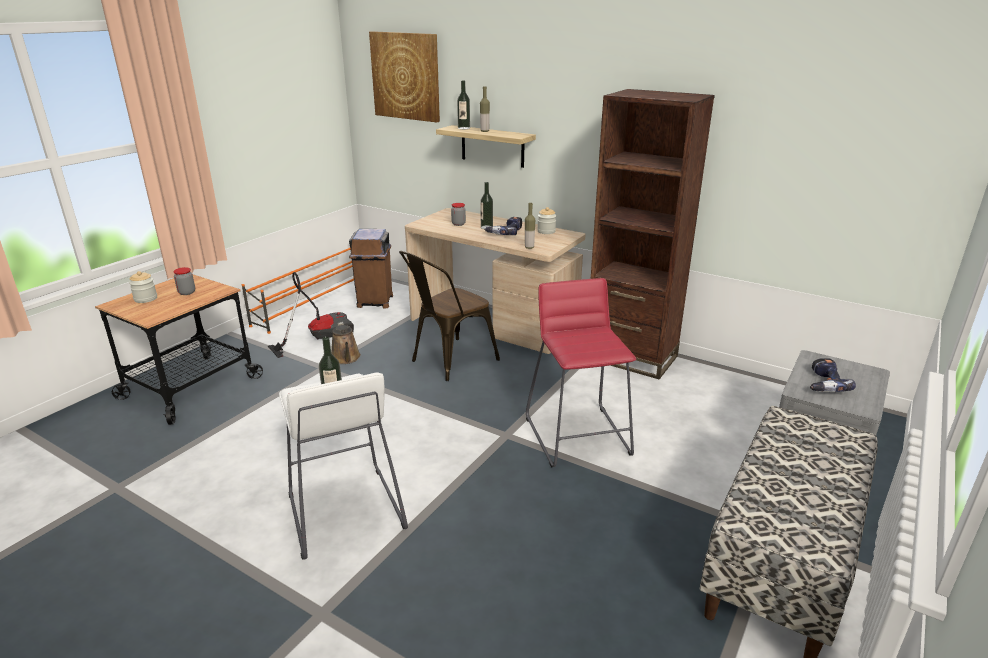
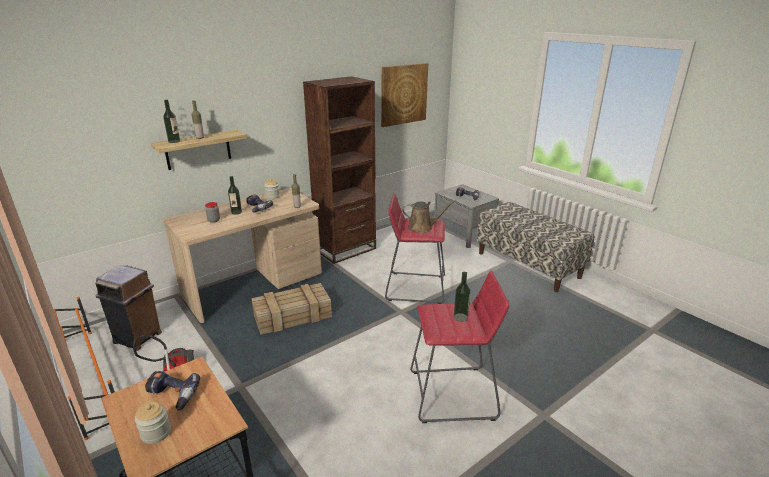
camera: 70 degrees left, 0 degrees up
(187, 292) = (172, 396): jar -> power drill
(345, 512) = (452, 394): white stool -> red stool
(346, 358) = (236, 370): brown watering can -> brown watering can (422, 227)
(406, 76) = (79, 109): picture -> picture (403, 94)
(448, 361) = (291, 316): brown chair -> crate

